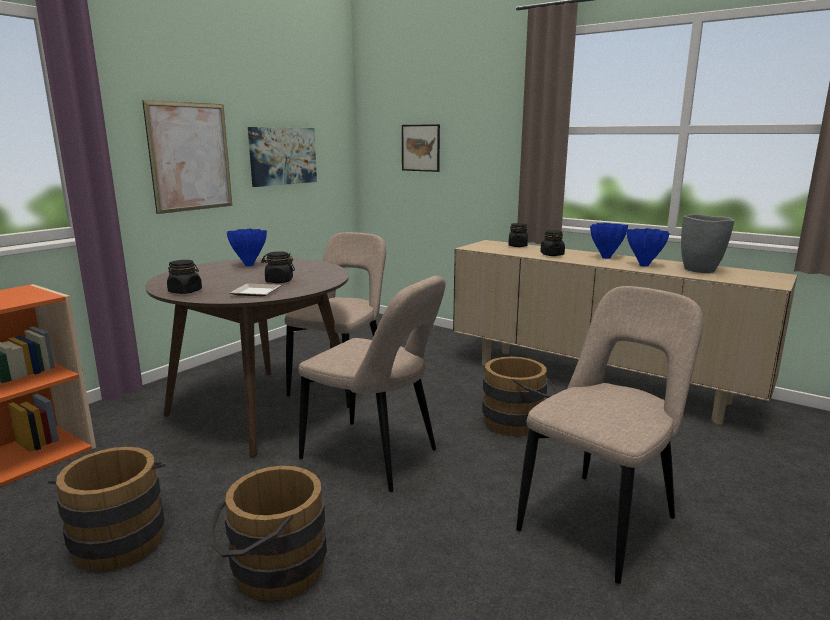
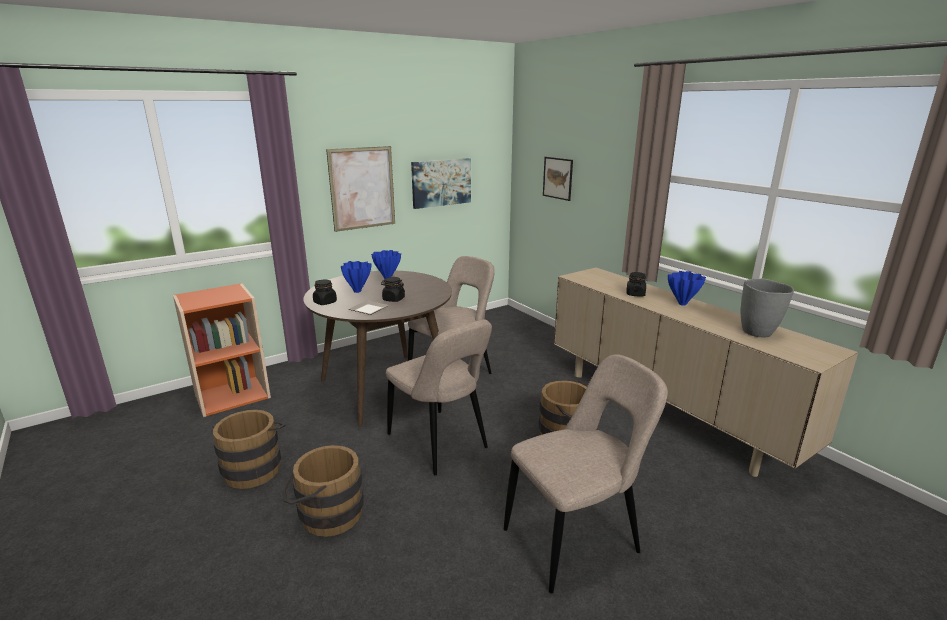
camera: 20 degrees right, 5 degrees up
(517, 246) = (616, 278): black jar -> none
(644, 265) = (708, 319): blue vase -> blue vase (357, 291)

